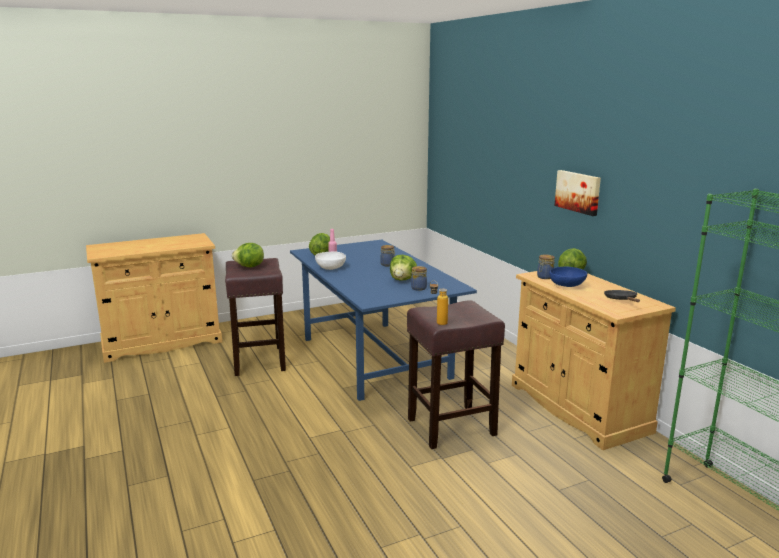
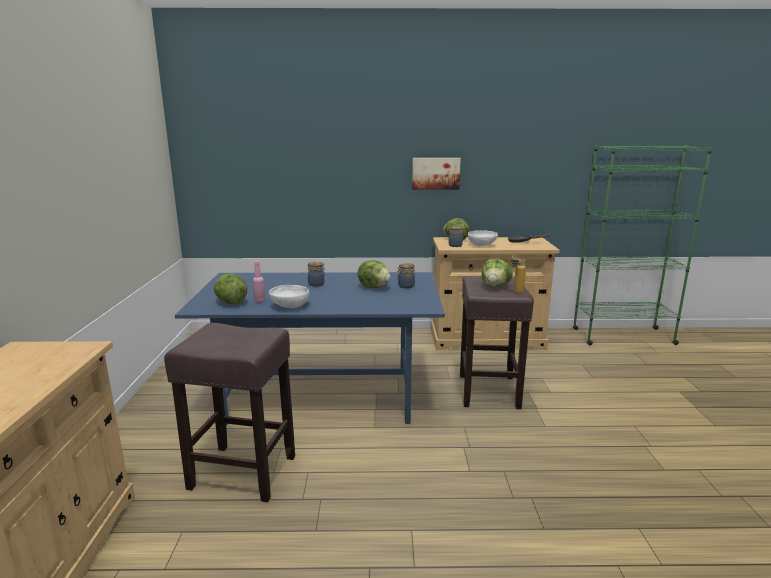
camera: 65 degrees left, 0 degrees up
(249, 267) = (225, 341): lettuce -> lettuce (495, 286)
(567, 286) = (482, 245): blue bowl -> white bowl

